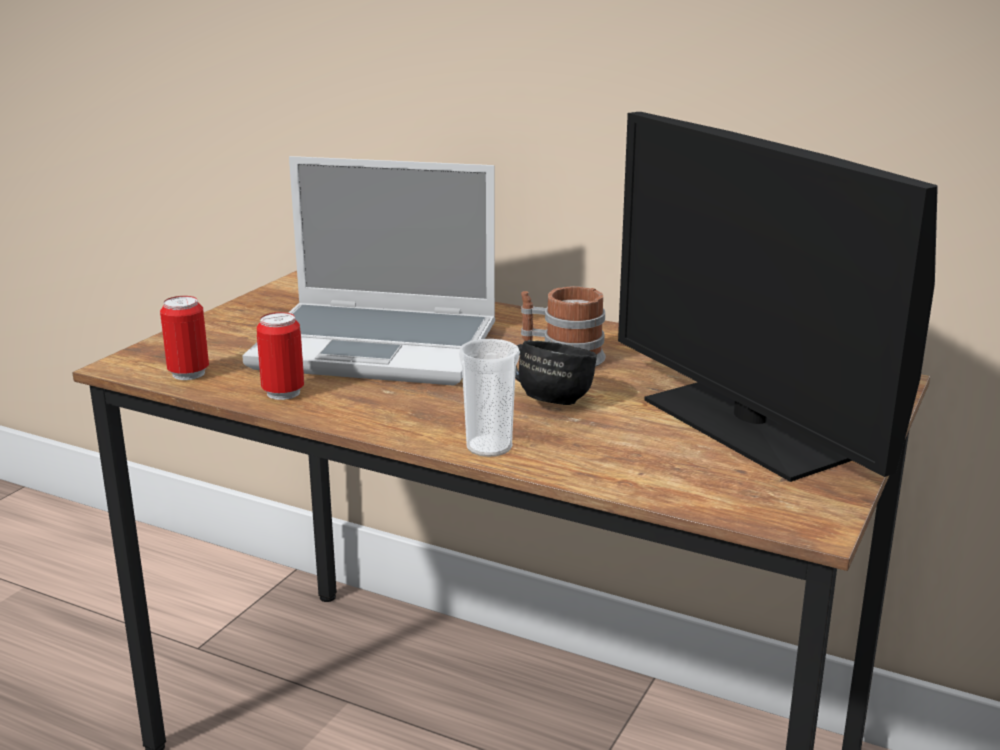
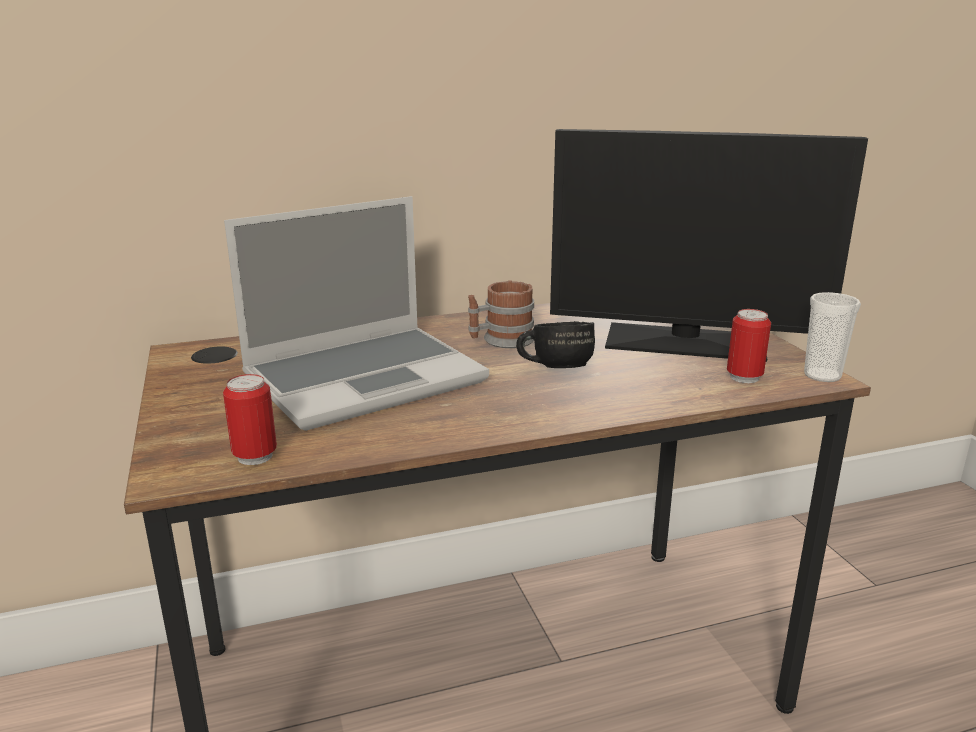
camera: 45 degrees left, 0 degrees up
(283, 393) = (374, 436): can -> can (744, 377)
(489, 447) = (595, 410): cup -> cup (822, 375)

